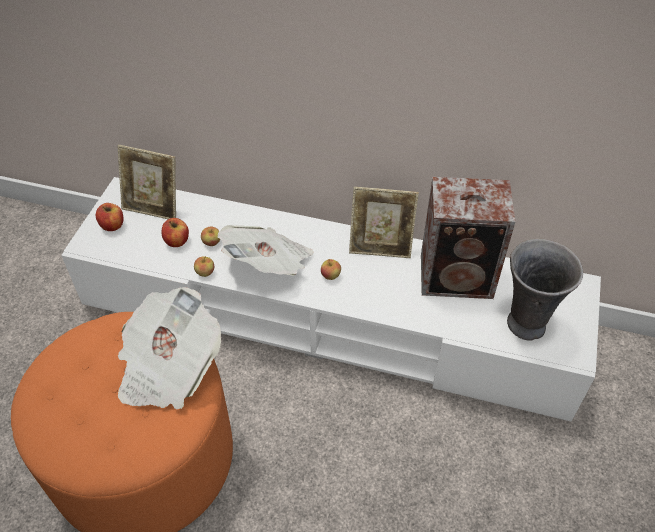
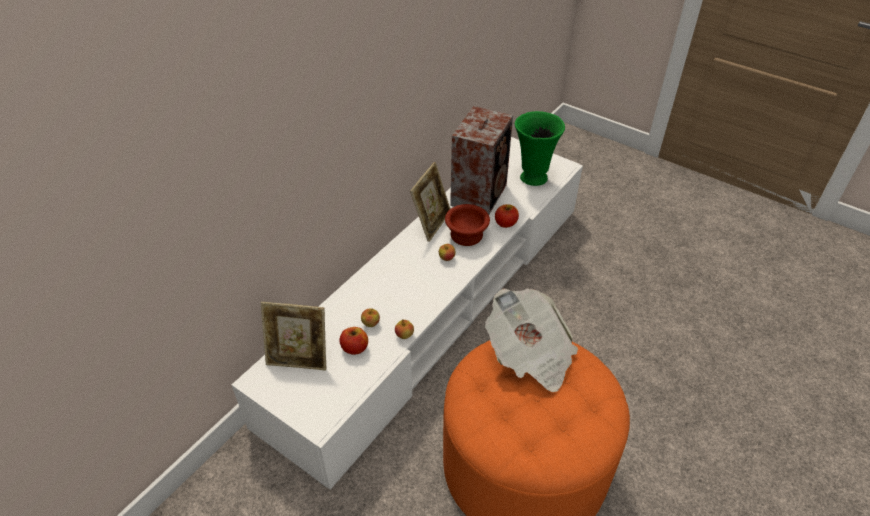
camera: 70 degrees left, 5 degrees down
(112, 225) = (304, 396): apple -> apple (505, 223)
(153, 207) = (299, 358): picture frame -> picture frame turned 60 degrees clockwise
(269, 264) = (416, 291): newspaper -> none
(377, 282) = (465, 234): none -> brown bowl
(525, 323) = (532, 178): grey vase -> green vase

